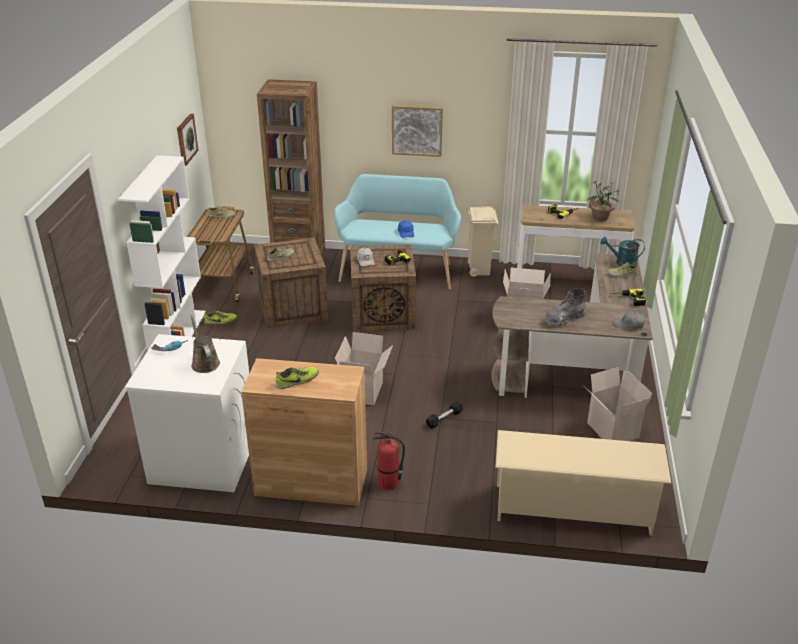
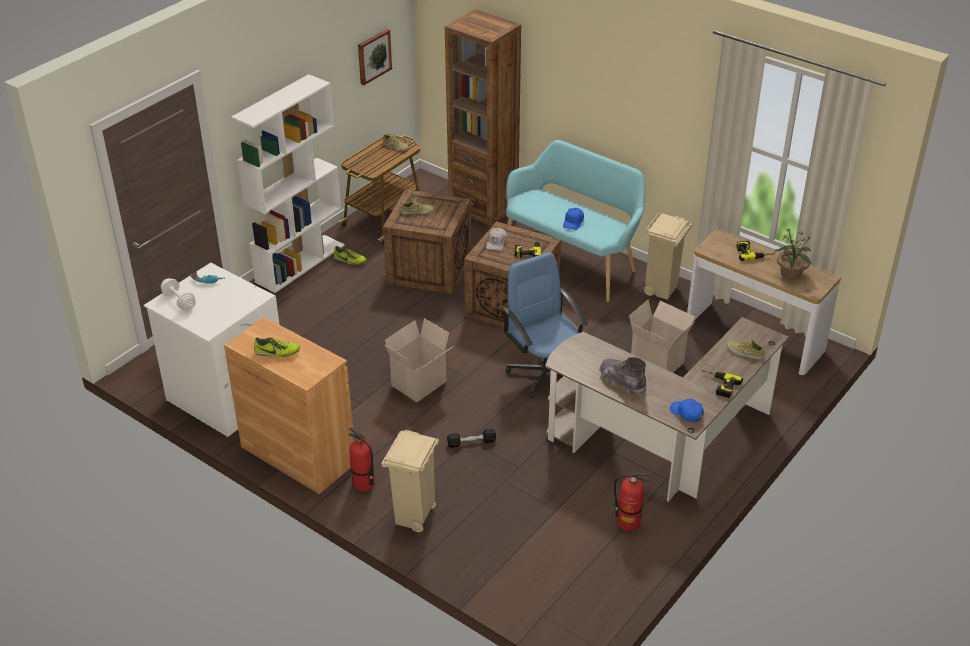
camera: 30 degrees right, 5 degrees up
(159, 373) = (179, 301): none -> white dumbbell
(204, 363) = (223, 305): brown watering can -> none
(417, 130) = (619, 107): picture -> none
(451, 350) = (545, 373): none -> blue office chair
(453, 491) = (414, 517): none -> beige trash can
(563, 319) = (622, 381): grey boot -> grey boot turned 45 degrees clockwise
(573, 509) = (510, 584): beige shoe rack -> none
(611, 430) = (628, 522): cardboard box -> fire extinguisher
(622, 262) = (760, 338): turquoise watering can -> none
(629, 324) = (686, 413): grey cap -> blue cap

